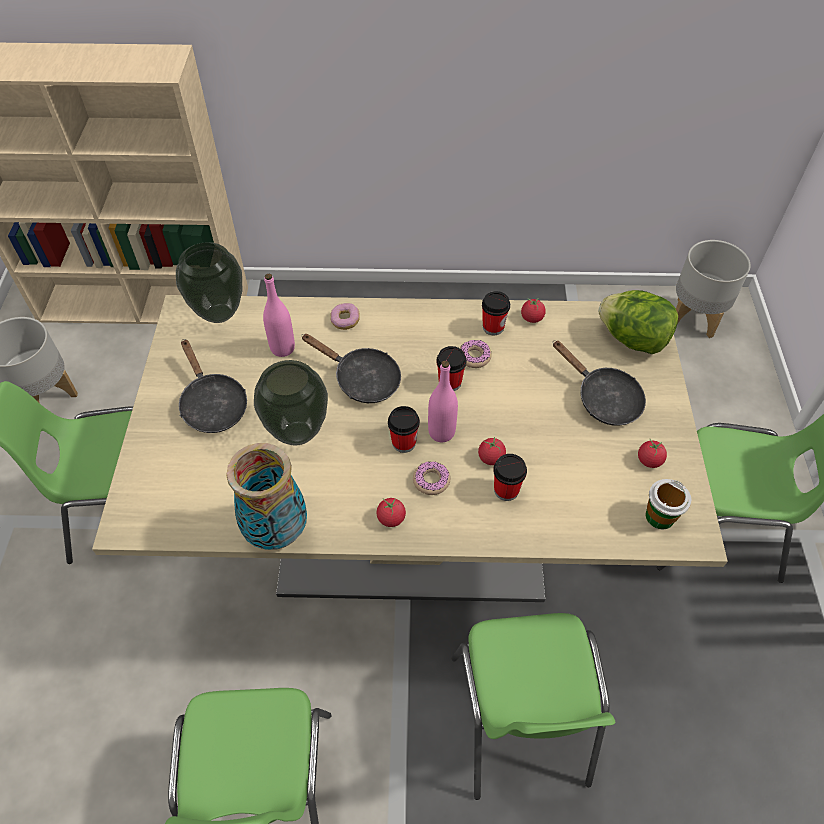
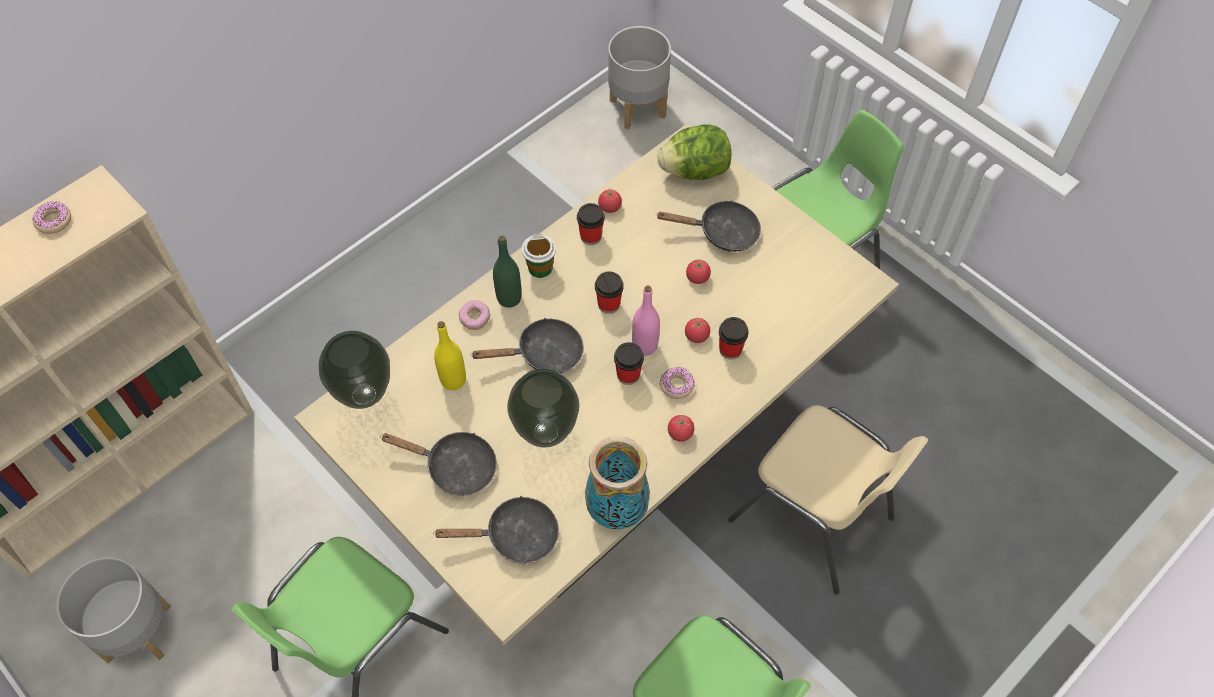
camera: 45 degrees left, 5 degrees up
(189, 485) = (515, 536): none -> black frying pan
(282, 348) = (453, 380): pink bottle -> yellow bottle
(384, 325) = (509, 298): none -> green bottle
(474, 357) = (603, 271): donut -> donut (54, 221)
(519, 720) = (813, 519): green chair -> beige chair
(649, 460) = (793, 254): tomato -> tomato (697, 277)
(659, 516) = (836, 287): cup -> cup (540, 268)

